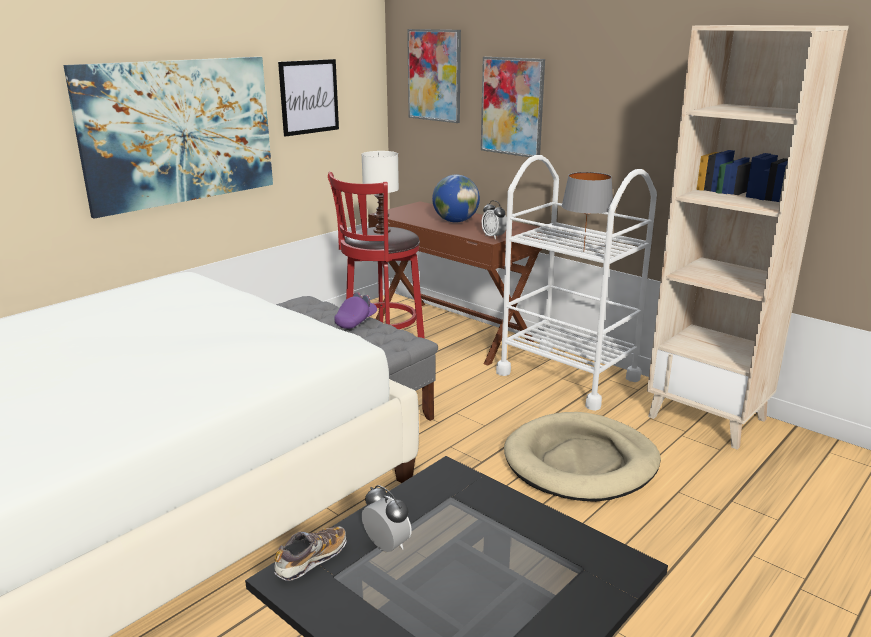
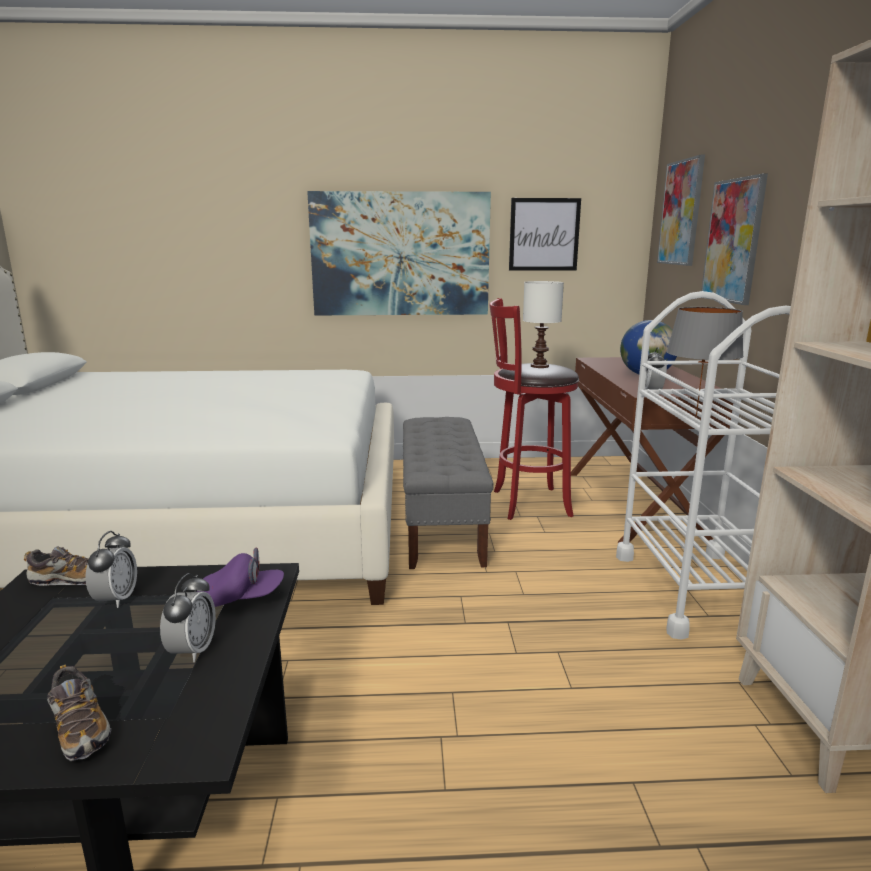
camera: 45 degrees right, 5 degrees down
(356, 322) = (456, 444): purple cap -> purple cap (241, 598)
(513, 535) = (192, 650): none -> alarm clock
(558, 605) = (81, 729): none -> shoe
(581, 462) = (563, 678): beige dog bed -> none

